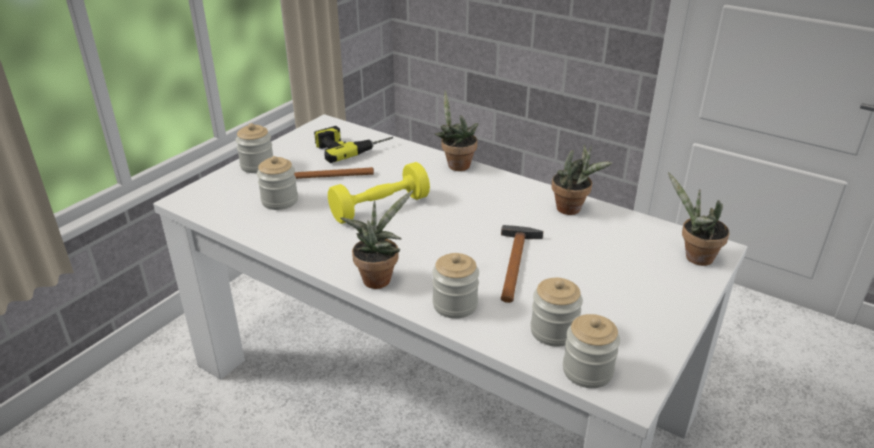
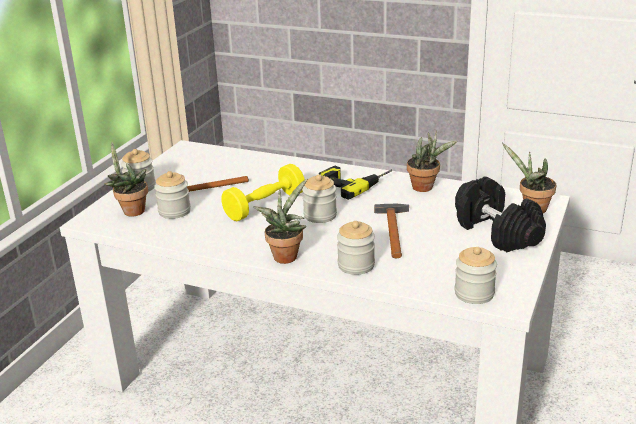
camera: 10 degrees left, 5 degrees down
(351, 146) = (218, 162): power drill -> power drill (354, 183)
(456, 165) = (316, 166): potted plant -> potted plant (131, 211)
(553, 331) = (440, 272): jar -> jar (320, 215)
(640, 284) = (496, 232): none -> black dumbbell

